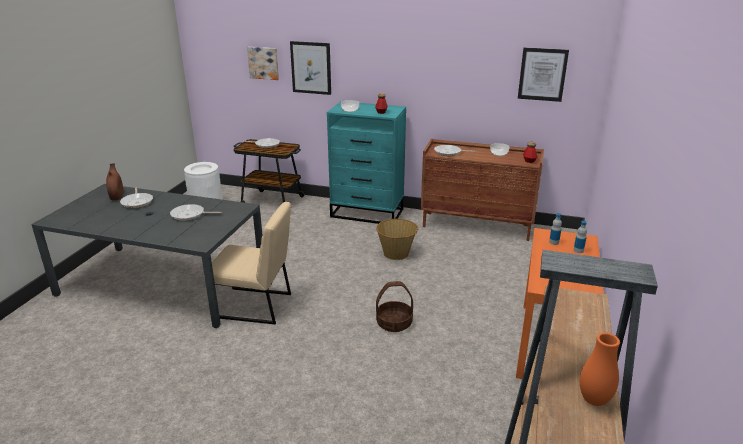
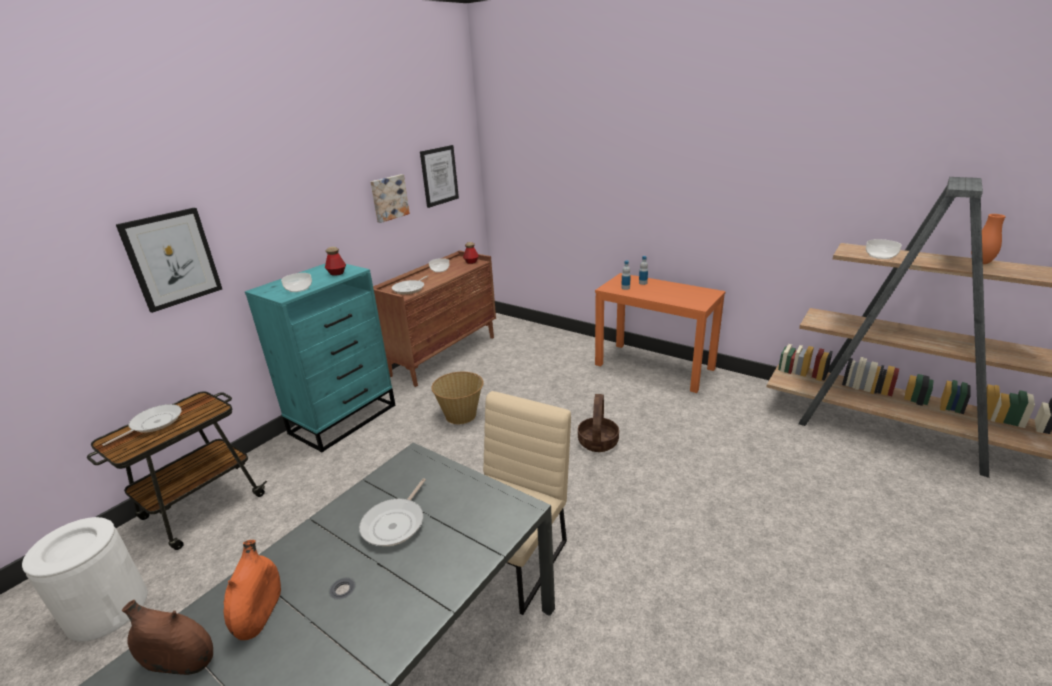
camera: 70 degrees left, 0 degrees up
(137, 202) = (259, 613): frying pan -> orange vase
(263, 63) = (63, 285): picture -> picture (389, 198)
(566, 318) = (880, 255): none -> bowl

